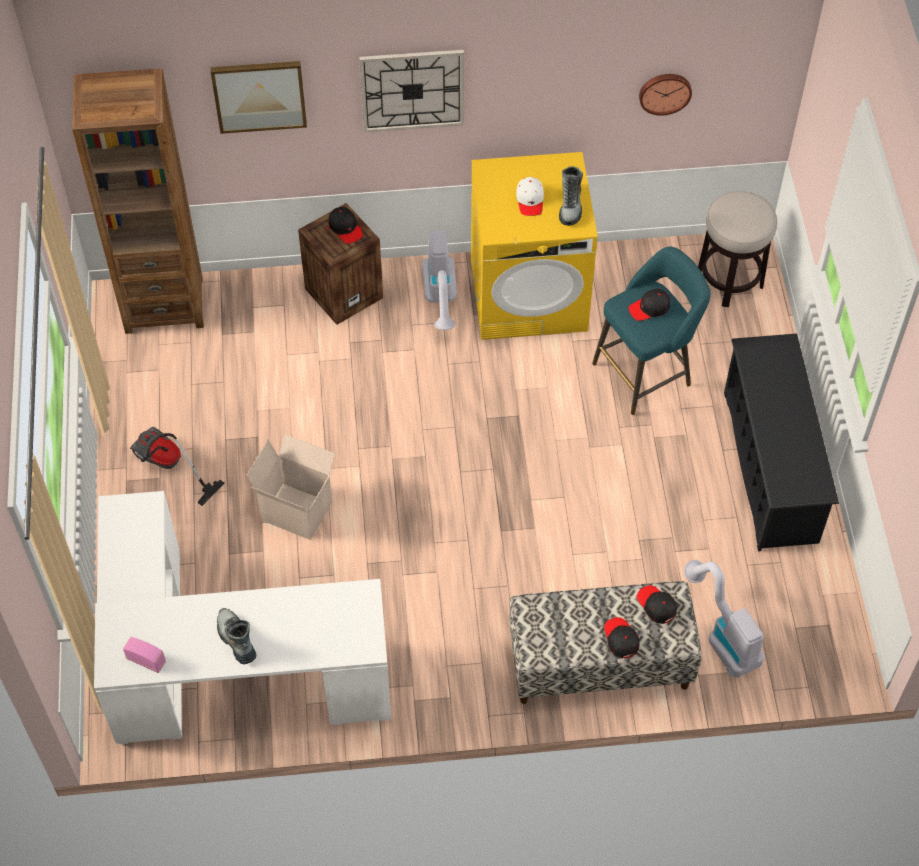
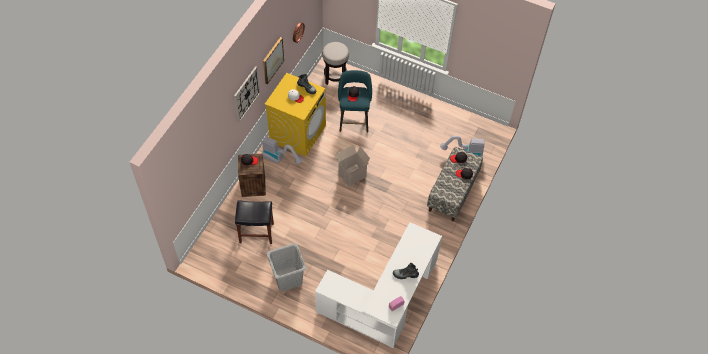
camera: 60 degrees left, 0 degrees up
(164, 304) = (212, 244): brown bookcase -> none
(167, 467) = (287, 278): vacuum cleaner -> grey laundry basket
(240, 359) = (257, 232): none -> black stool
(259, 95) = (213, 137): picture -> picture (272, 60)
(299, 510) = (336, 246): cardboard box -> cardboard box (352, 174)
(770, 467) = (413, 108): black shoe rack -> none

